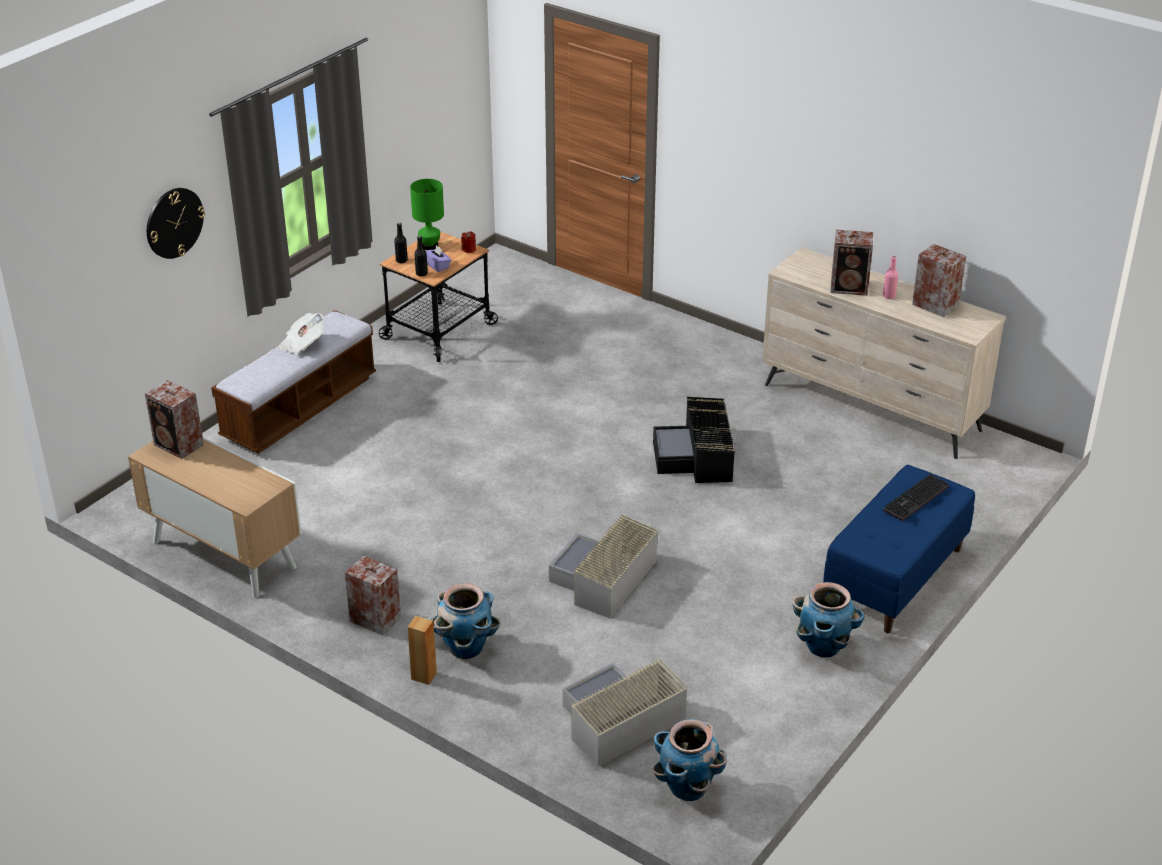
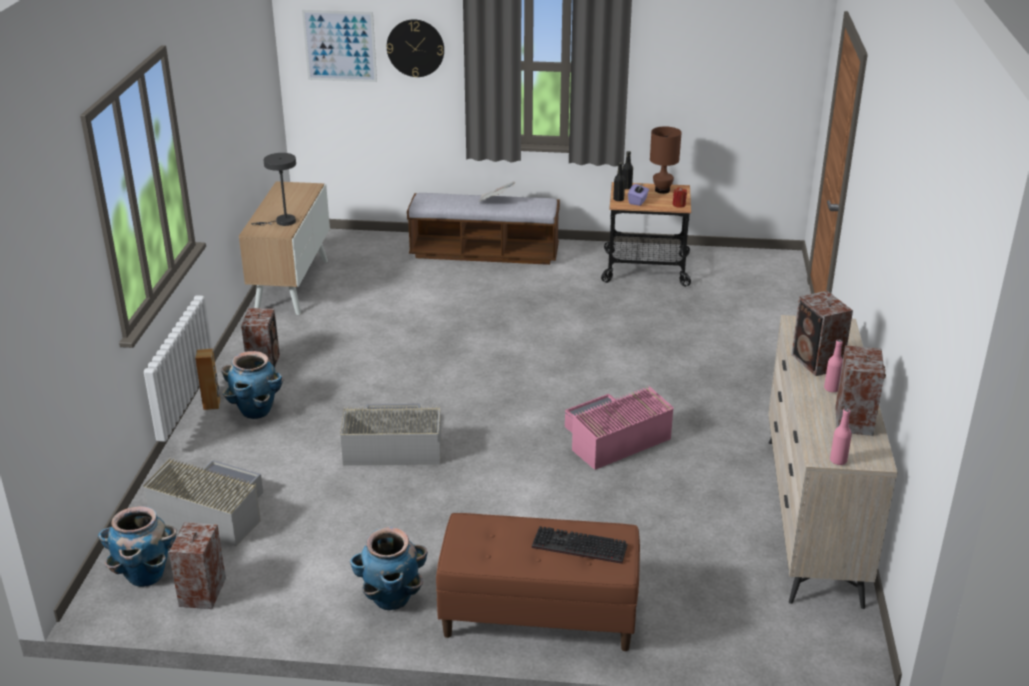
camera: 60 degrees right, 5 degrees down
(100, 262) = (340, 46): none -> picture
(179, 445) = (302, 191): speaker -> speaker (201, 593)
(246, 479) = (282, 222): none -> grey table lamp
(429, 246) = (662, 190): green table lamp -> brown table lamp
(697, 456) = (612, 439): black storage box -> pink storage box
(895, 578) = (538, 616): blue bench -> brown bench
(978, 331) = (838, 461): none -> pink bottle

